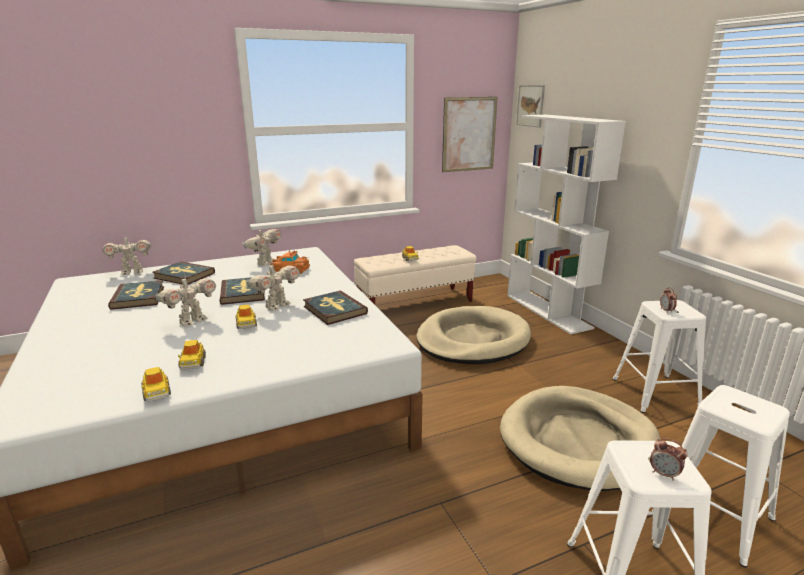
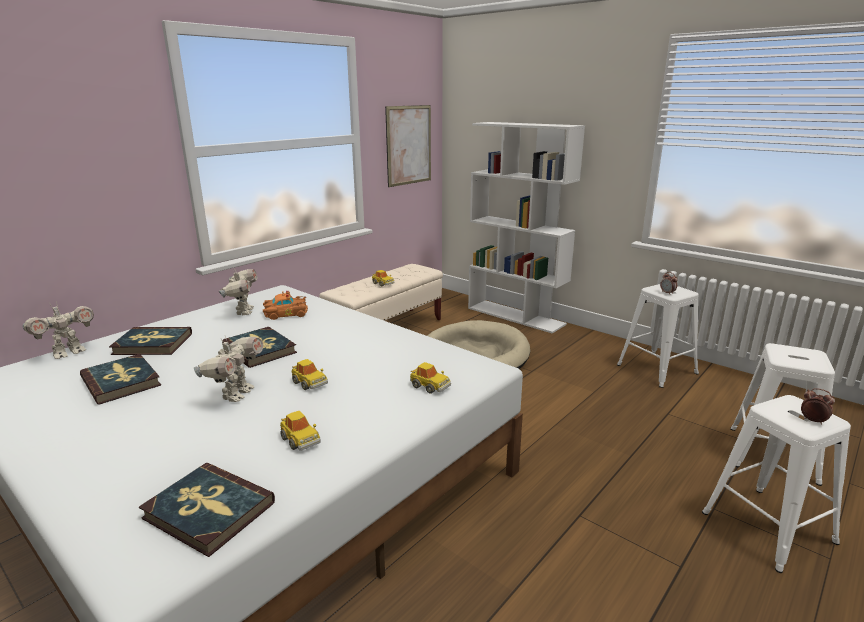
camera: 25 degrees left, 0 degrees up
(157, 392) = (299, 484): toy car -> toy car (429, 386)
(276, 306) = (320, 356): toy robot -> none
(334, 310) = (390, 347): book -> book (208, 511)
(530, 105) = (467, 113): picture -> none
(578, 441) = (637, 424): beige dog bed -> none
(664, 474) = (812, 420): alarm clock -> alarm clock turned 150 degrees counterclockwise

